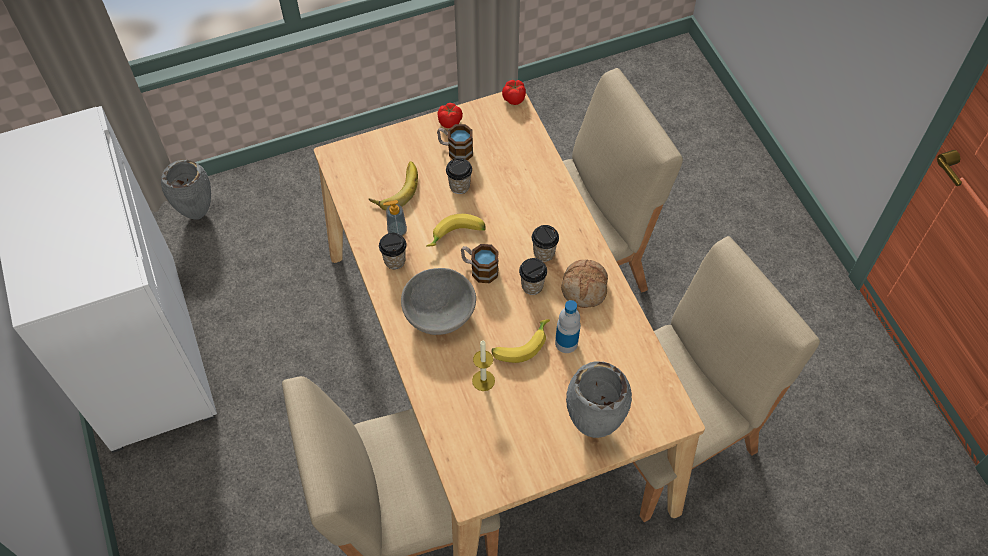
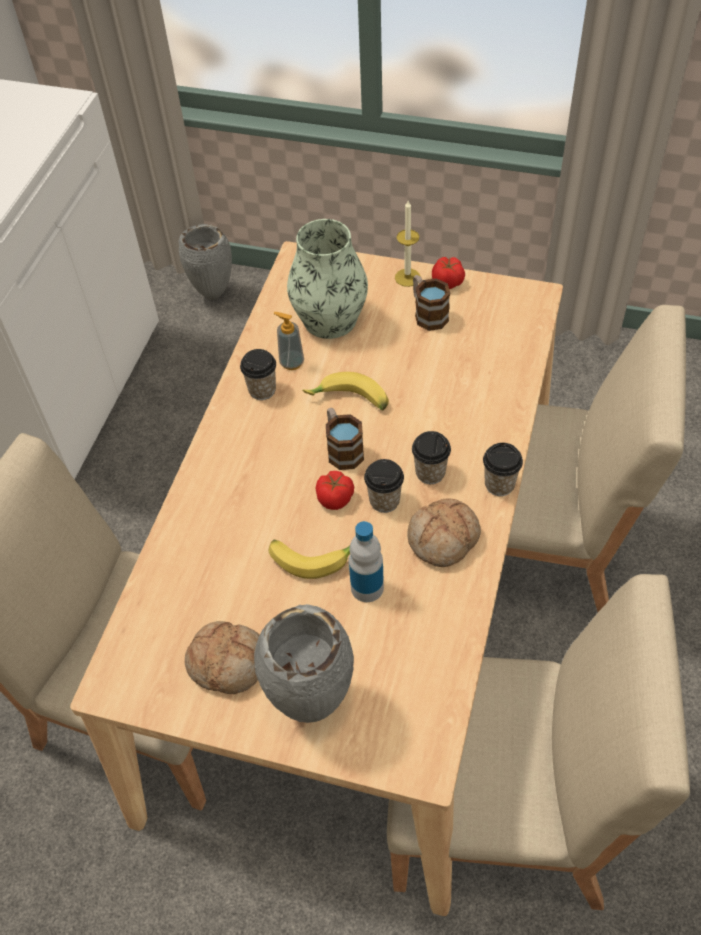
camera: 40 degrees right, 5 degrees down
(395, 188) = (330, 319): banana -> vase
(439, 312) = (258, 468): grey bowl -> none
(459, 186) = (399, 352): cup -> cup (499, 484)
(483, 380) = (238, 570): candle -> candle (407, 277)
(514, 98) = (542, 293): tomato -> tomato (336, 498)
(526, 435) = (228, 662): none -> bread

